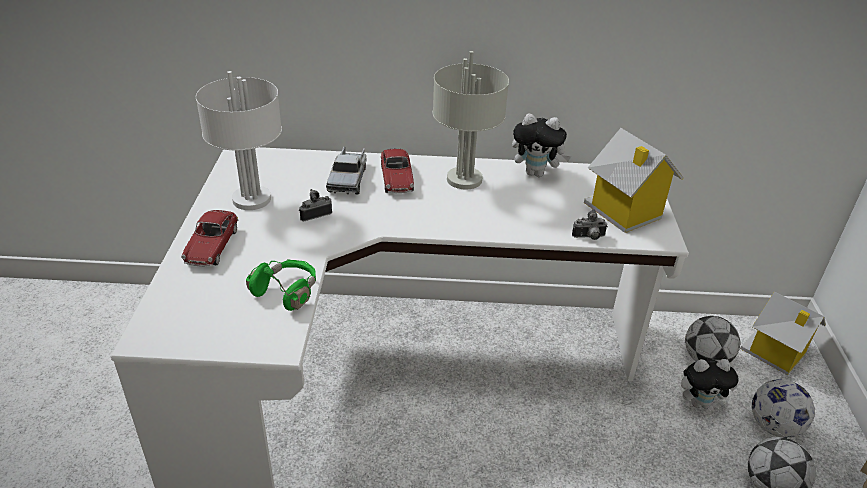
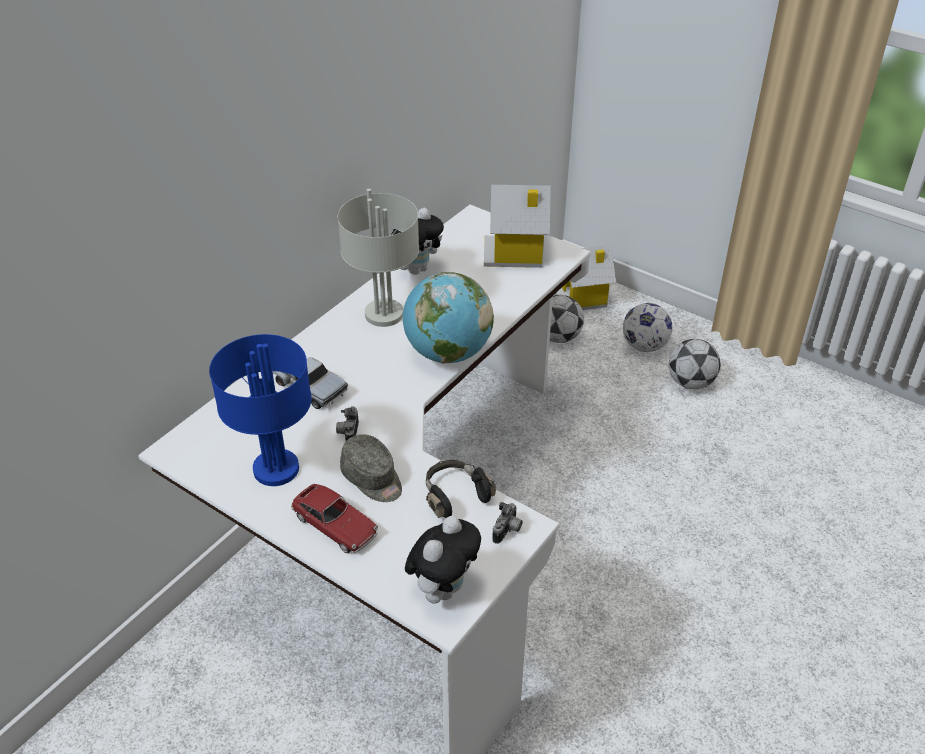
camera: 55 degrees left, 5 degrees up
(251, 199) = (274, 469): white table lamp -> blue table lamp
(274, 244) = (372, 479): none -> grey cap
(287, 292) = (455, 496): green headphones -> black headphones
(396, 179) = (340, 355): toy car -> none
(453, 225) = (447, 353): none -> globe
(589, 237) = (532, 288): camera -> camera (508, 531)
(699, 402) = (595, 368): plush toy -> plush toy (443, 588)

